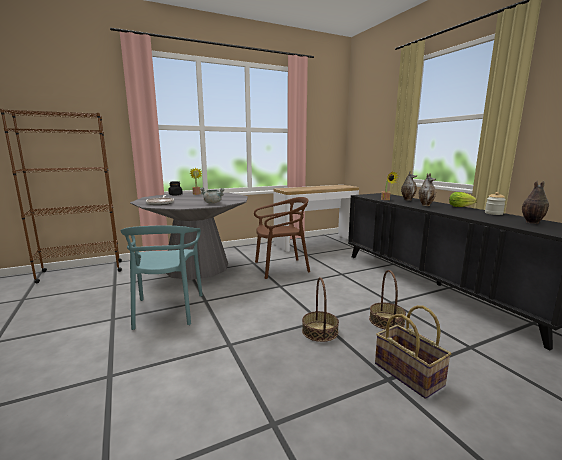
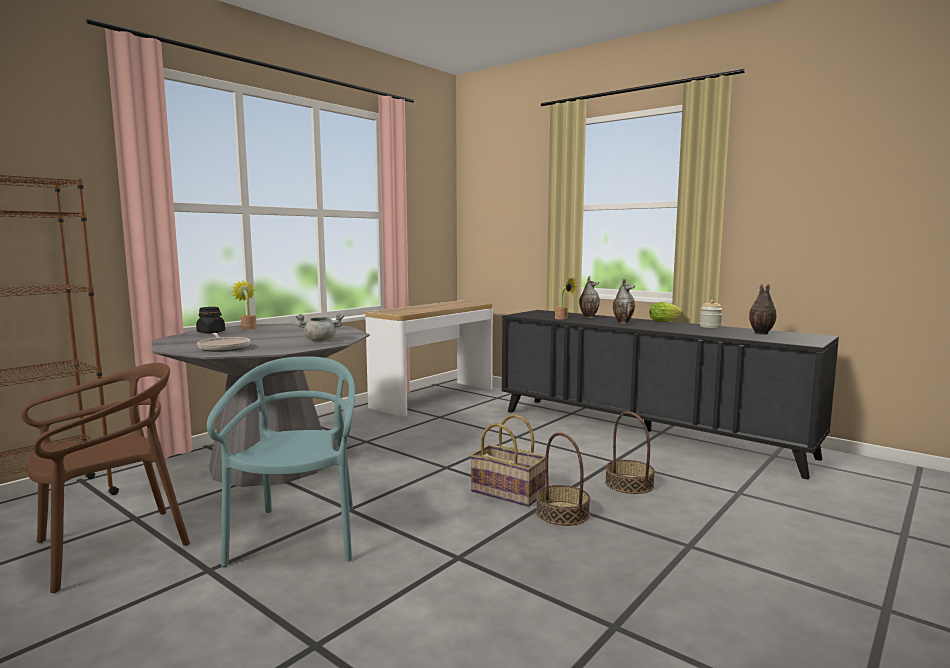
camera: 25 degrees left, 5 degrees down
(167, 310) = (298, 536): turquoise chair -> turquoise chair turned 150 degrees counterclockwise
(281, 268) = (419, 442): brown chair -> brown chair (111, 546)
(409, 374) = (705, 534): basket -> basket (508, 492)

